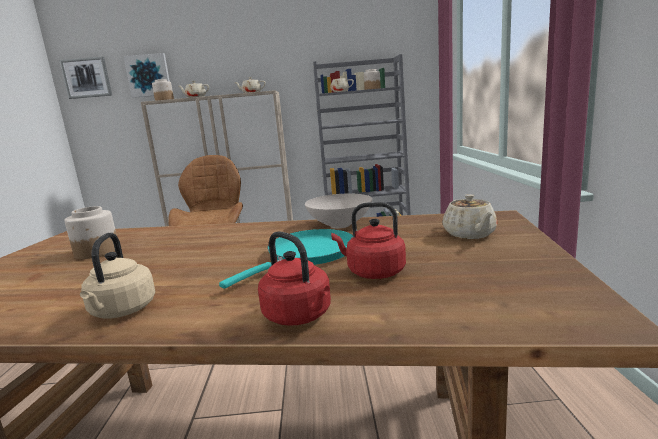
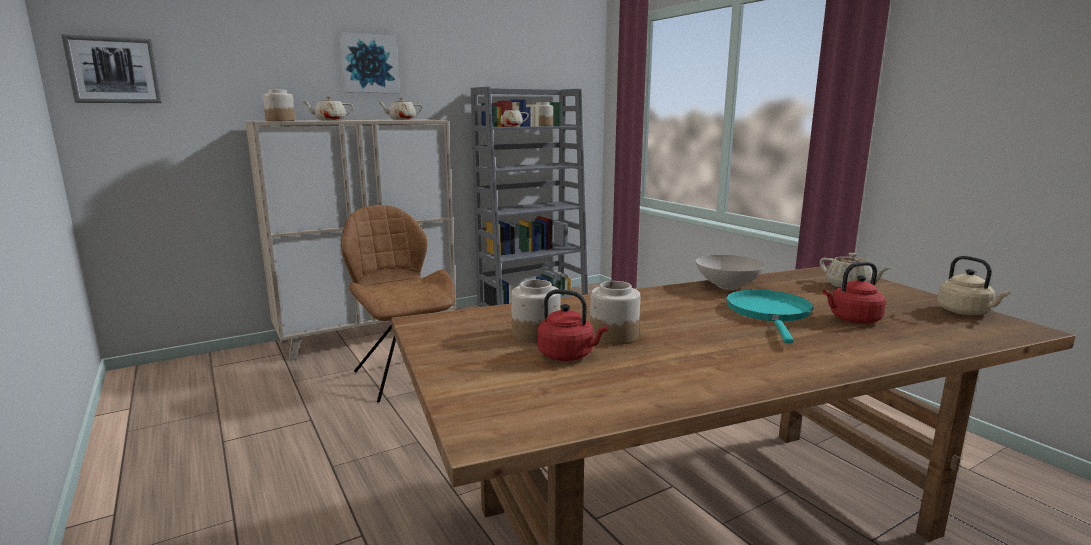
camera: 30 degrees left, 0 degrees up
(122, 311) = (742, 373): beige kettle -> beige kettle (966, 312)
(136, 260) = (613, 335): none -> jar
(149, 75) = (231, 78): picture -> picture (368, 64)
(300, 316) = (880, 353): red kettle -> red kettle (568, 355)

